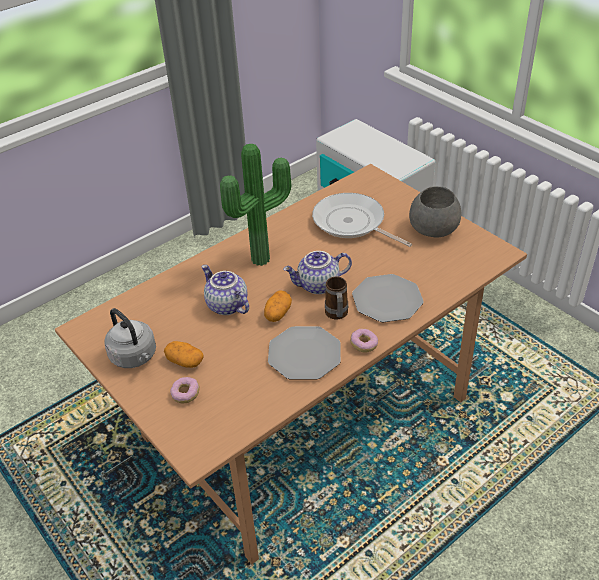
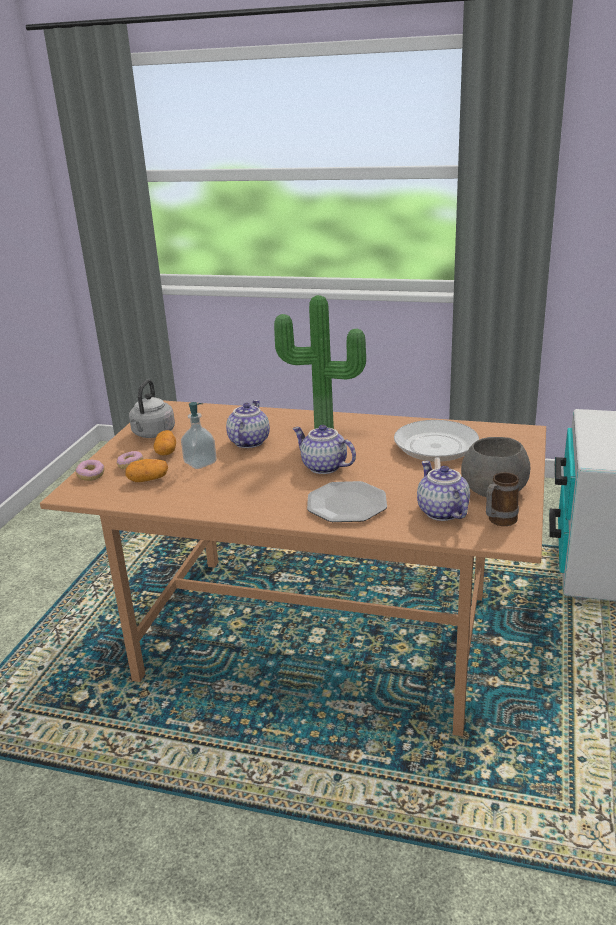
camera: 55 degrees right, 15 degrees down
(232, 348) = (200, 463): none -> soap dispenser
(277, 313) = (264, 464): potato -> potato (148, 480)
(304, 354) = (226, 493): plate -> none
(337, 315) = (293, 489): mug -> mug (498, 522)
(364, 345) = (269, 515): donut -> donut (91, 476)
(440, 264) = (441, 512): none -> teapot

